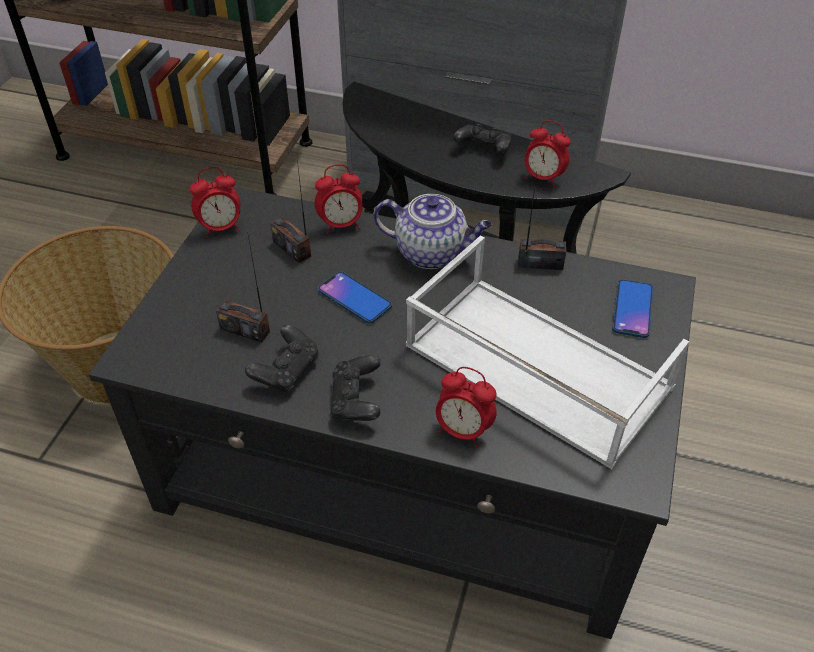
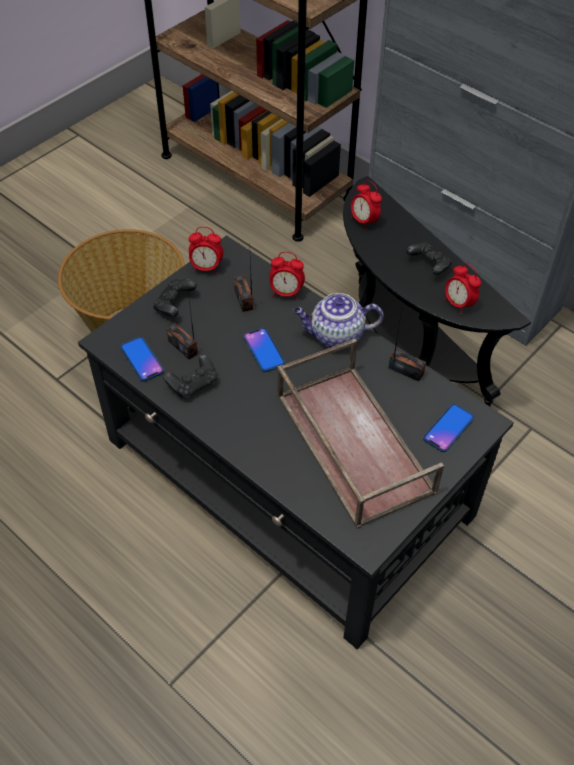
camera: 25 degrees right, 5 degrees up
(196, 365) = (142, 360): none -> phone
(356, 401) = (224, 421): black game controller -> black game controller (174, 305)
(432, 253) = (335, 336): teapot -> teapot turned 135 degrees clockwise
(463, 431) = (278, 466): alarm clock -> alarm clock (364, 221)
(533, 367) = (351, 442): white tray -> brown tray

